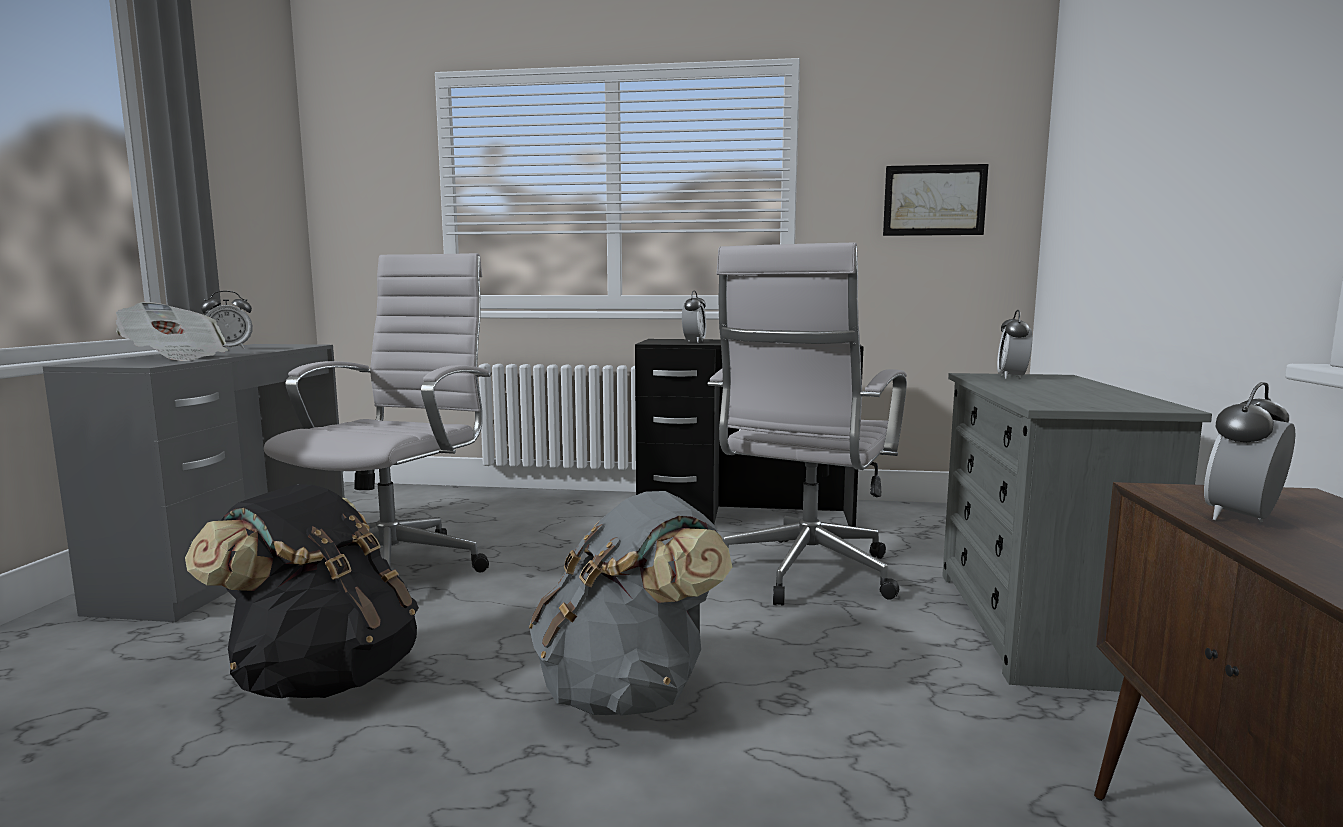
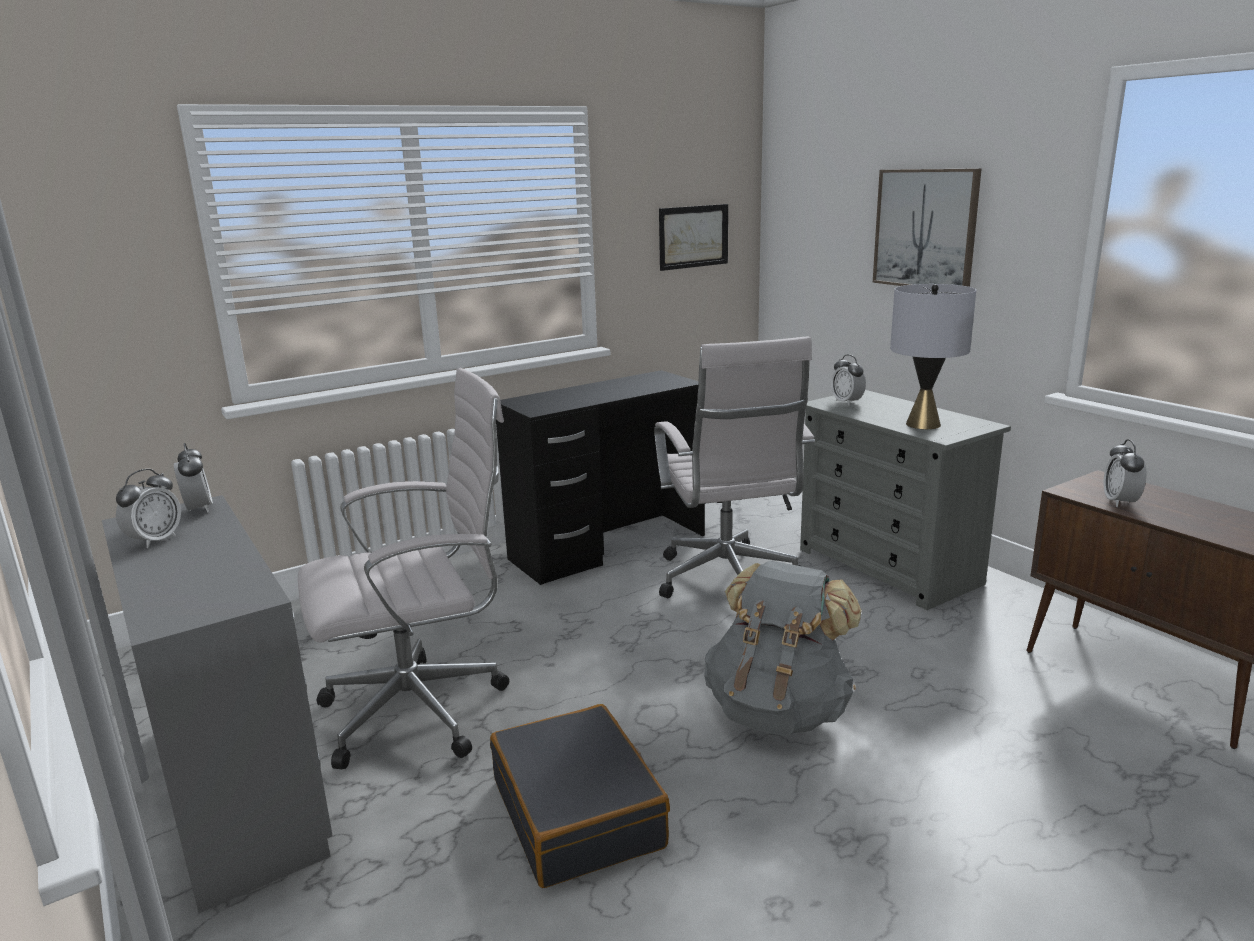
camera: 40 degrees left, 10 degrees up
(175, 357) = (200, 577): newspaper -> none
(324, 677) = (578, 813): black backpack -> black suitcase
(398, 568) = (423, 710): white office chair -> white office chair turned 90 degrees clockwise
(694, 342) = (561, 401): alarm clock -> alarm clock (198, 509)
(1057, 396) = (922, 424): none -> grey table lamp
(1176, 135) = (926, 229): none -> picture

